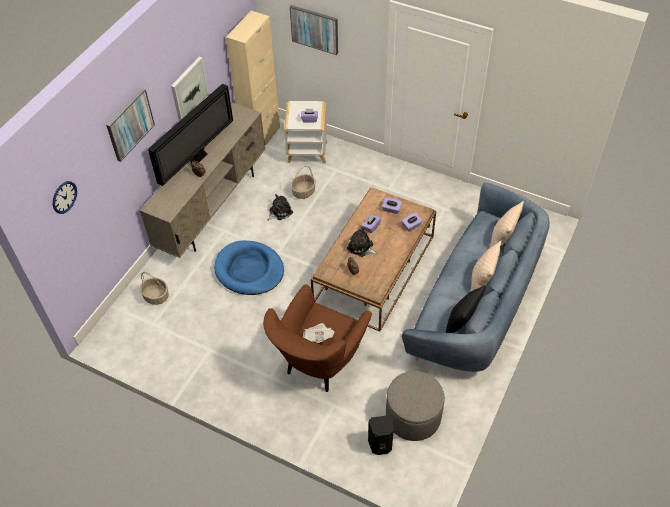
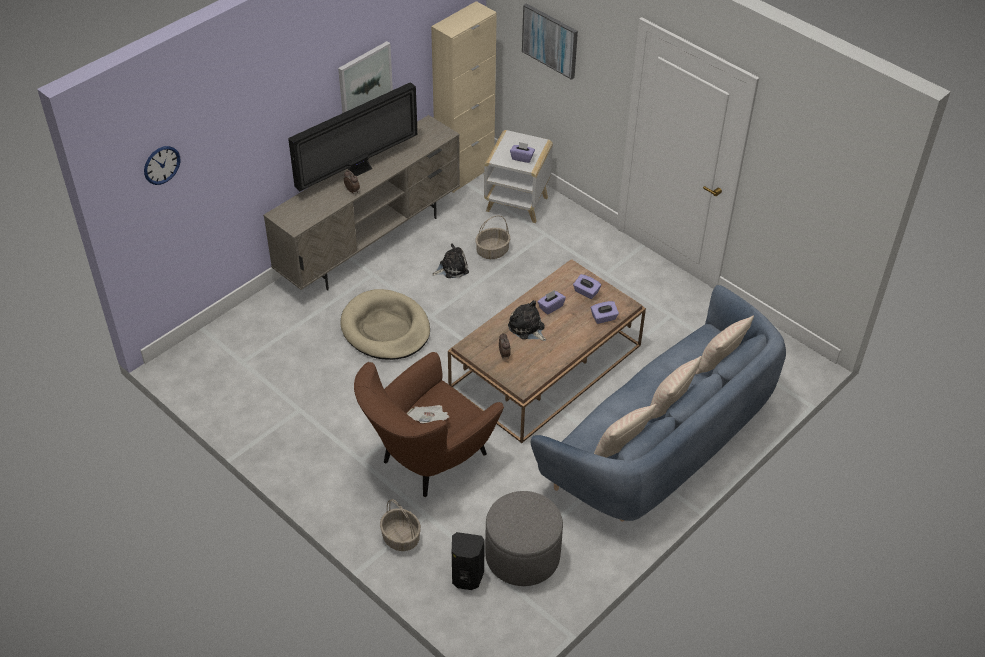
camera: 15 degrees right, 5 degrees down
(129, 124) = (269, 100): picture -> none
(156, 296) = (259, 331): basket -> basket (401, 538)
(249, 270) = (385, 328): blue dog bed -> beige dog bed
(461, 321) = (620, 449): black pillow -> beige pillow

